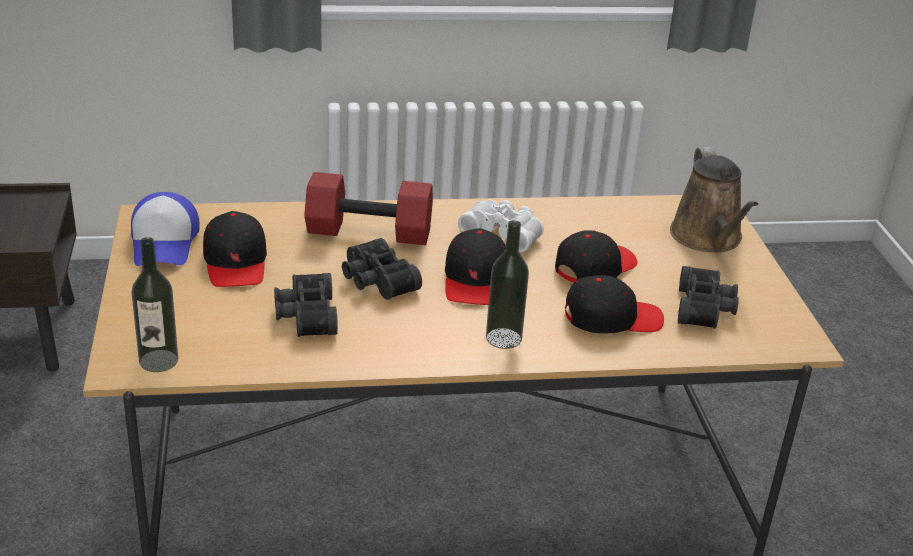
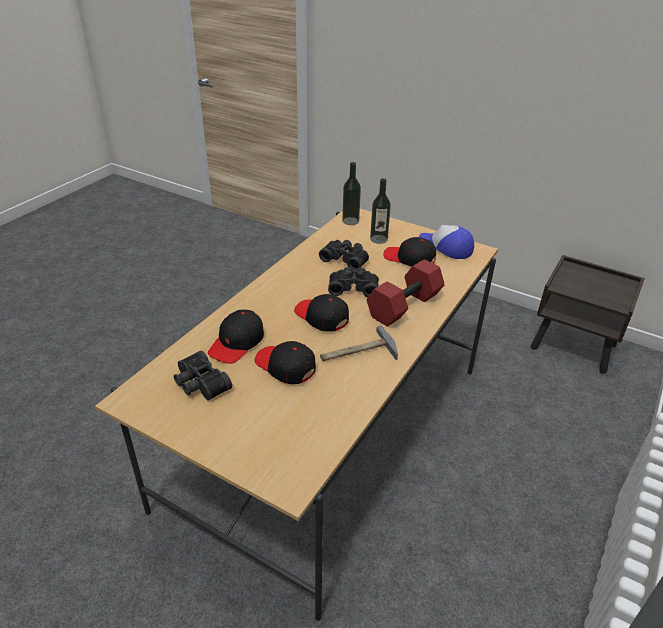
camera: 130 degrees right, 5 degrees up
(503, 233) = (357, 352): white binoculars -> hammer
(503, 338) = (265, 301): bottle -> bottle (378, 239)
(594, 267) = (285, 366): black cap -> black cap turned 135 degrees clockwise
(708, 238) = (257, 445): brown watering can -> none

